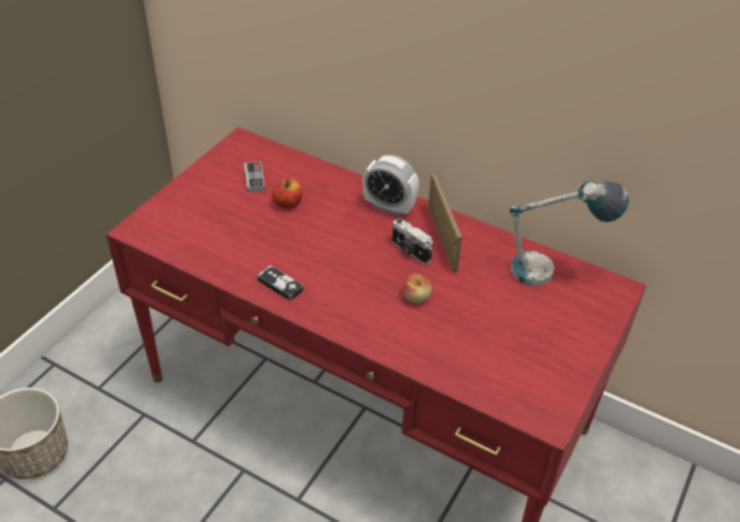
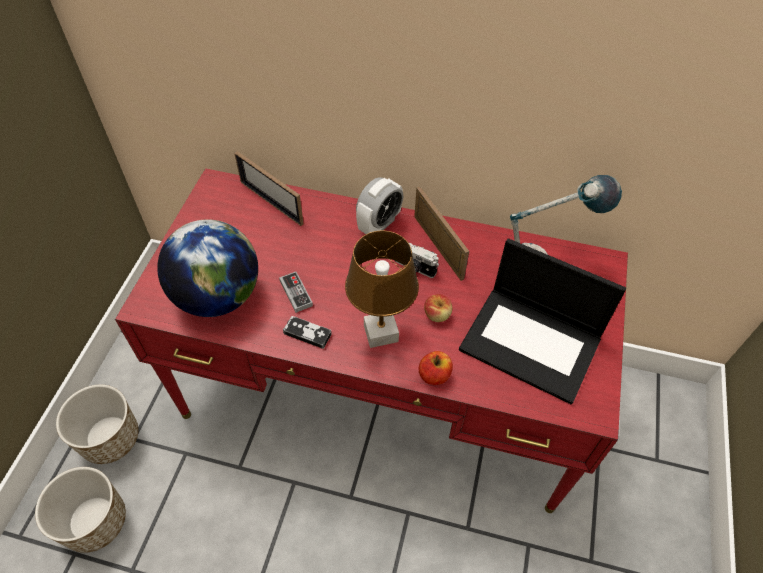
camera: 15 degrees left, 10 degrees up
(76, 382) = (110, 438): none -> planter
(207, 235) = (218, 296): none -> globe
(254, 179) = (241, 222): game controller -> game controller (296, 293)
(287, 204) = (283, 243): apple -> apple (434, 375)
(289, 167) = (271, 202): none -> picture frame
(352, 301) = (380, 334): none -> brown table lamp
(389, 207) = (379, 224): alarm clock -> alarm clock turned 60 degrees counterclockwise
(506, 344) = (532, 343): none -> laptop

